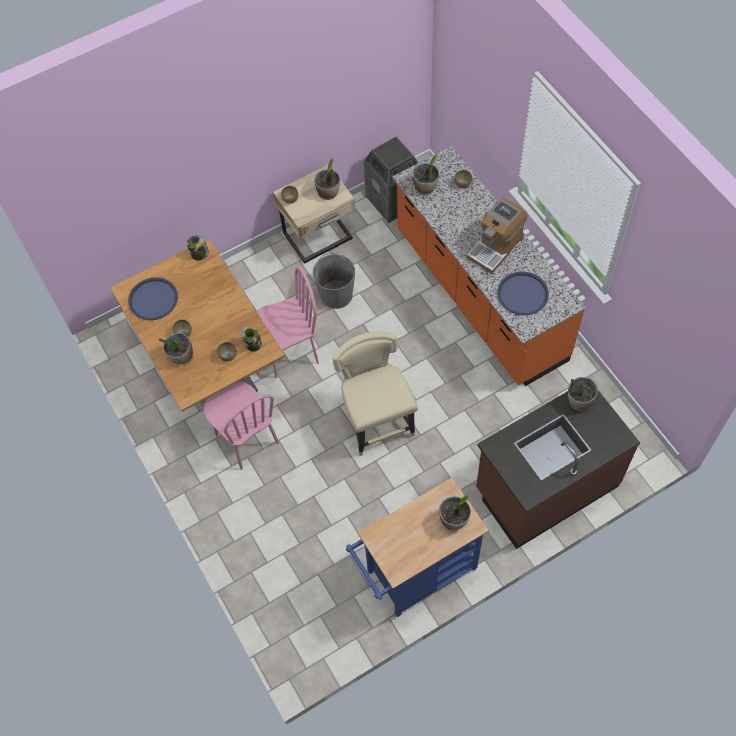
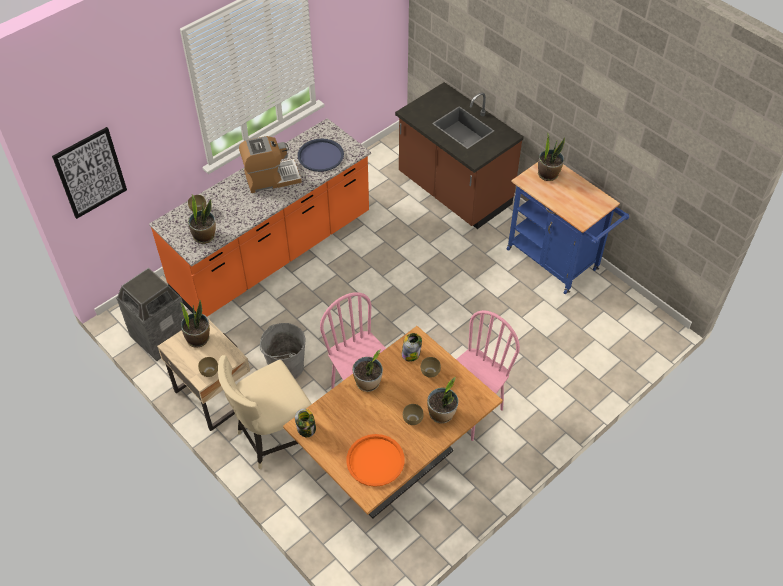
camera: 105 degrees left, 10 degrees down
(153, 299) = (375, 460): blue tray -> orange tray
(377, 421) = (422, 310): beige chair -> beige chair (273, 437)
(454, 65) = (90, 173): none -> picture
(495, 247) = (271, 178): coffee machine -> coffee machine turned 45 degrees counterclockwise
(579, 401) = (418, 115): potted plant -> potted plant (368, 383)

